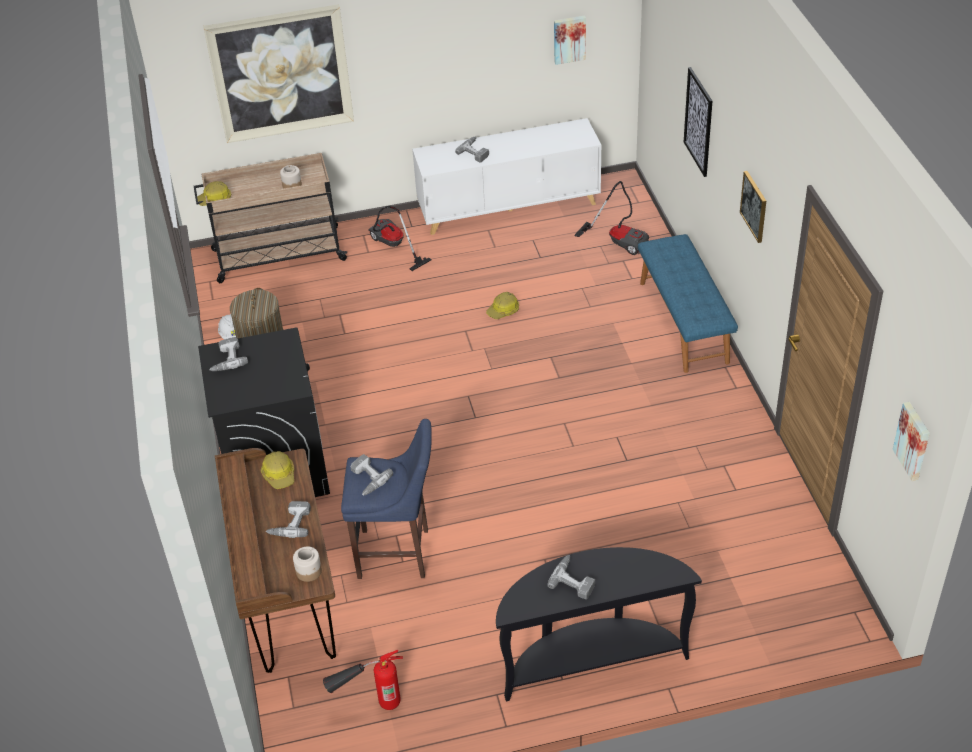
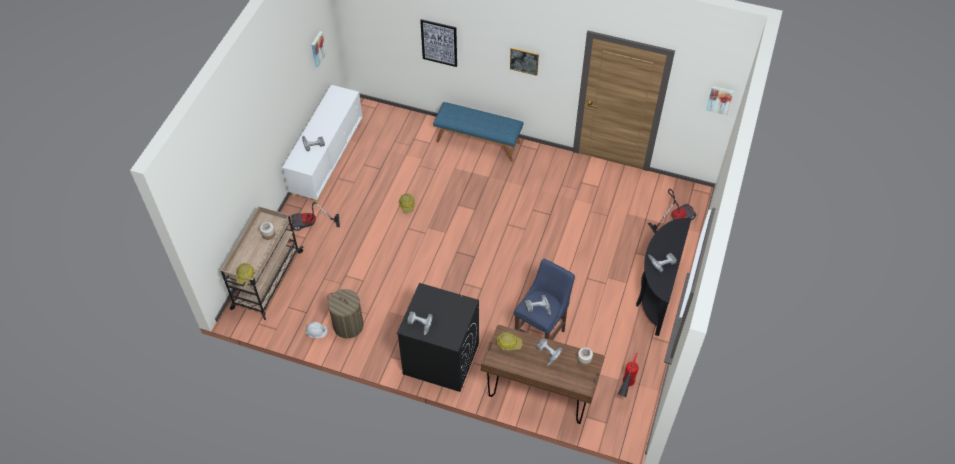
camera: 60 degrees left, 10 degrees up
(281, 73) = (230, 179): picture -> none
(619, 240) = (397, 131): vacuum cleaner -> vacuum cleaner (674, 218)

